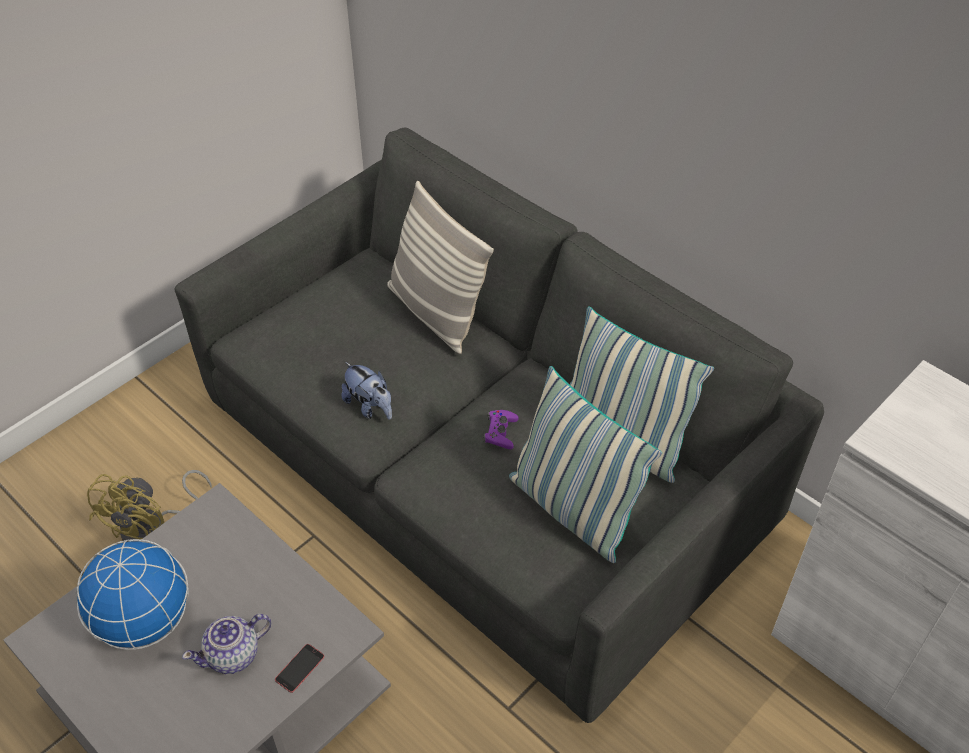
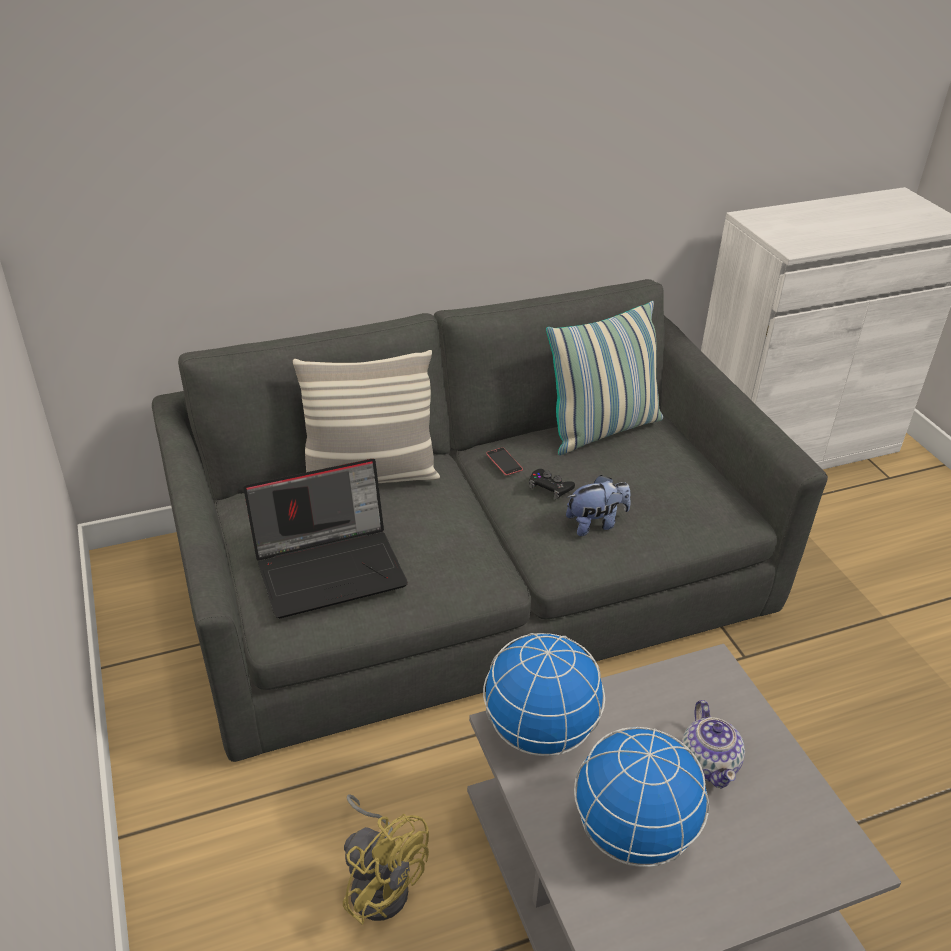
camera: 65 degrees left, 10 degrees down
(220, 530) = (539, 731): none -> globe
(300, 668) = (744, 714): phone -> phone (504, 461)
(314, 336) = (331, 567): none -> laptop
(370, 406) = (455, 560): plush toy -> plush toy (596, 523)
(500, 432) = (550, 487): purple game controller -> black game controller
(572, 509) = (658, 478): pillow -> none

